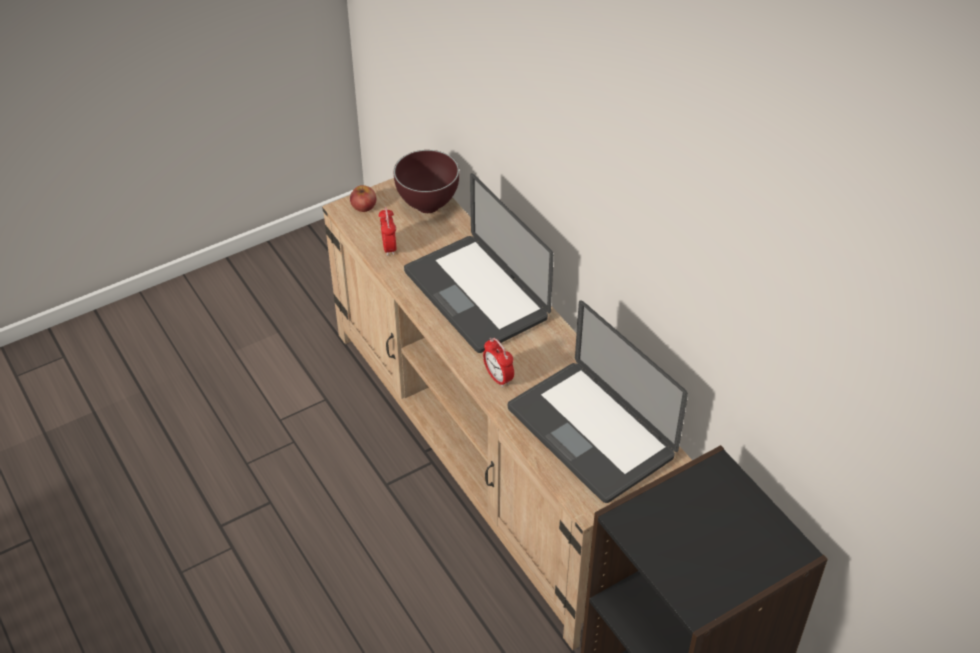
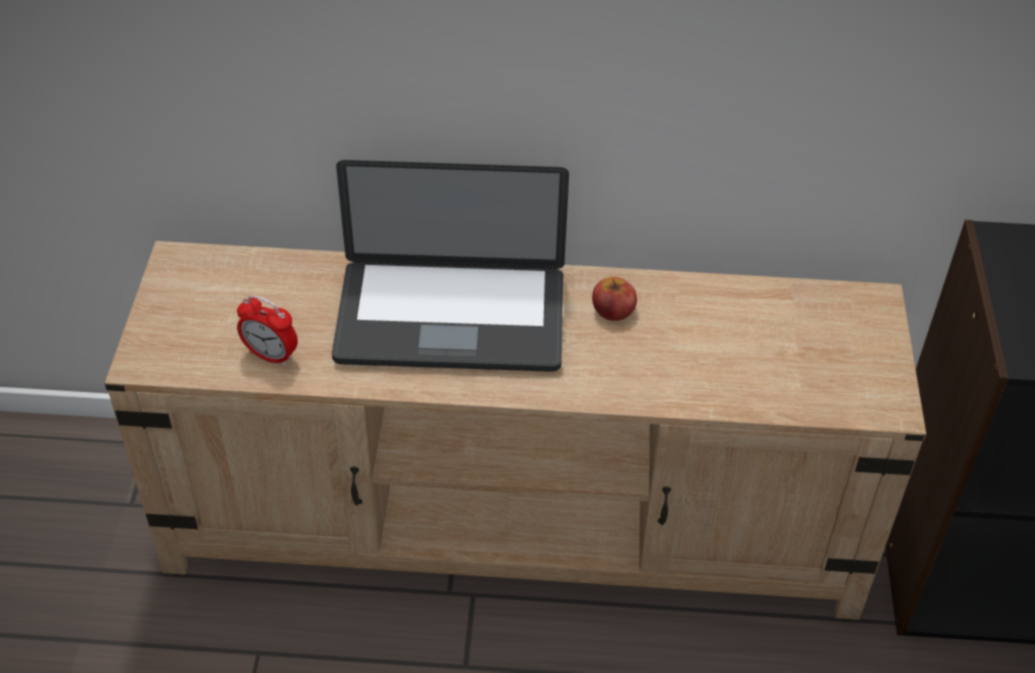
camera: 55 degrees left, 0 degrees up
(363, 206) = (159, 339): apple -> apple (613, 310)
(428, 207) = (240, 277): brown bowl -> none
(498, 378) = (616, 376): alarm clock -> none
(590, 433) = (778, 342): laptop -> none

